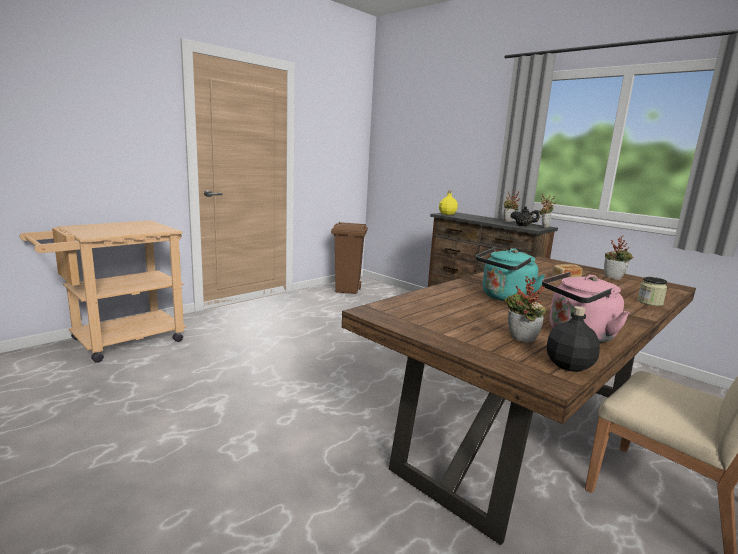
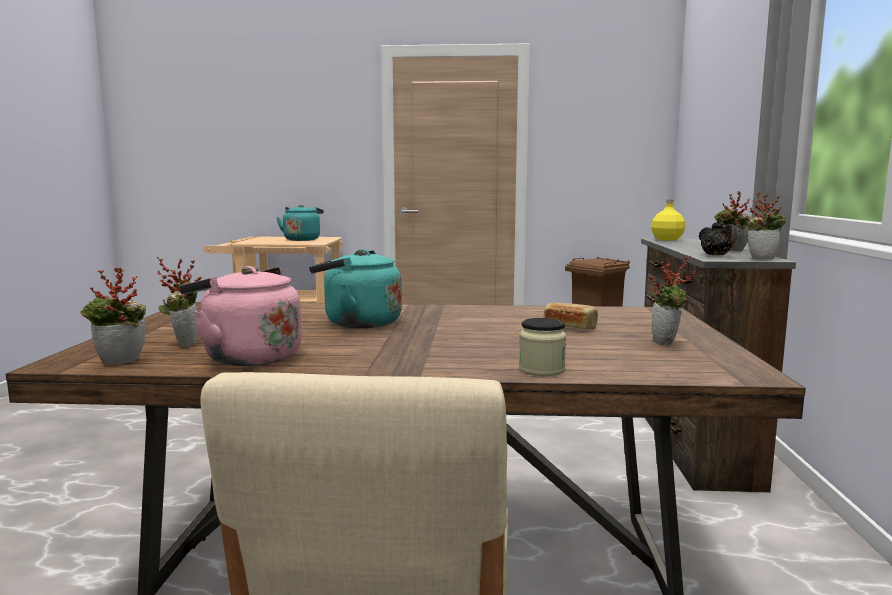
camera: 50 degrees right, 5 degrees down
(135, 227) = (302, 239): none -> turquoise kettle
(568, 365) = (120, 364): black bottle -> potted plant

